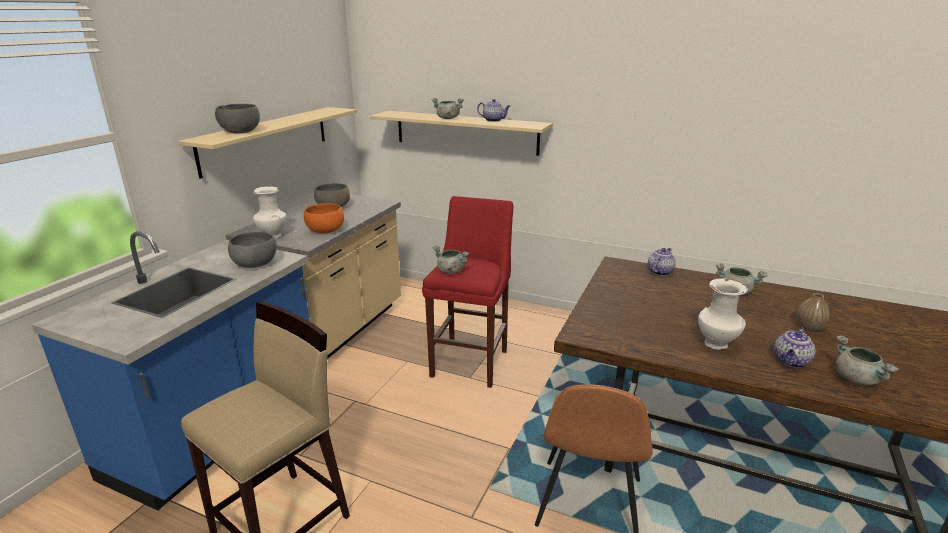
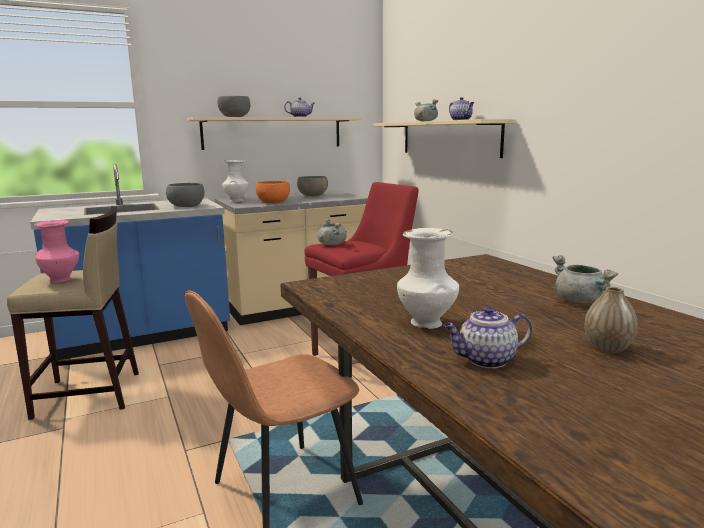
camera: 40 degrees right, 10 degrees down
(262, 415) = (61, 280): none -> pink vase
(660, 271) = (519, 271): teapot -> teapot (300, 117)
(857, 379) = (544, 403): grey cooking pot -> none

